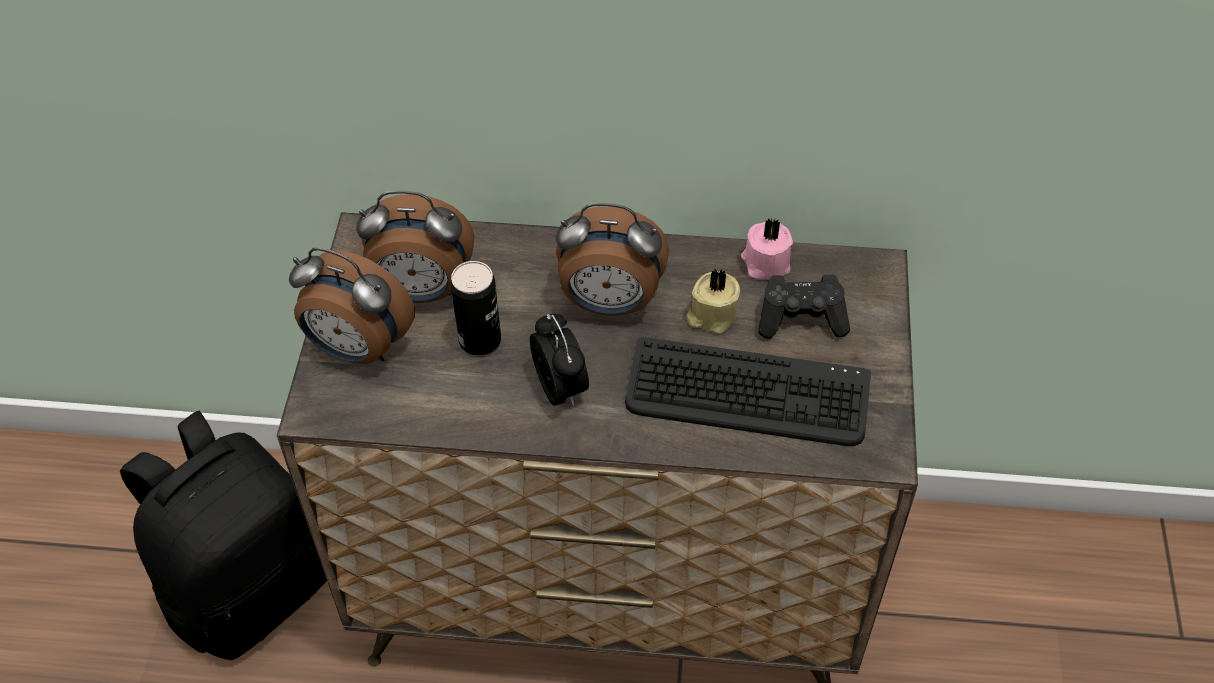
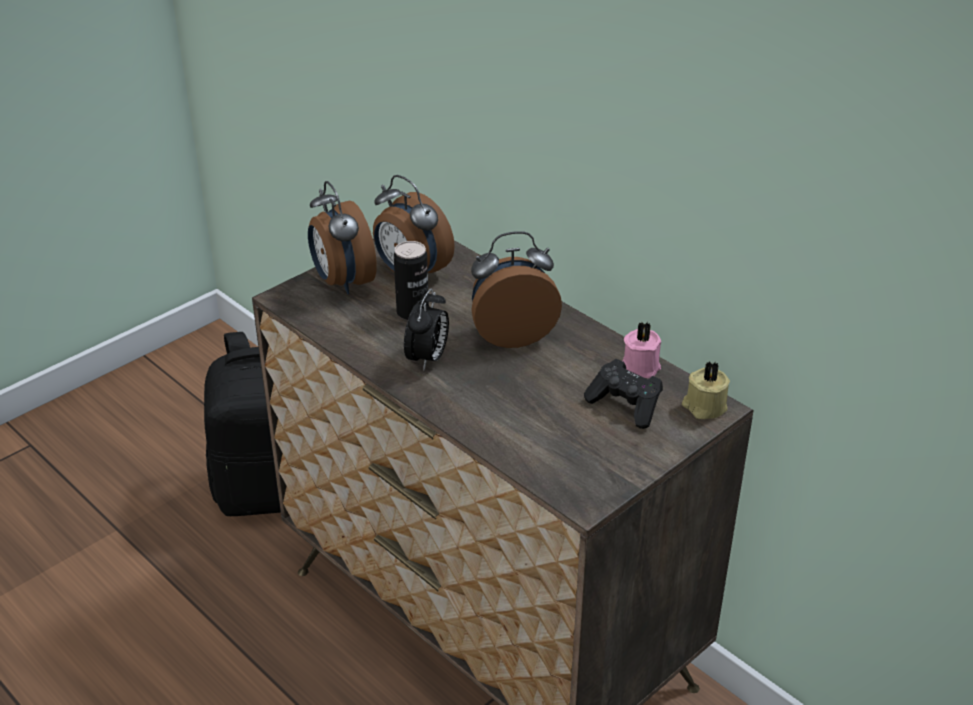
camera: 40 degrees right, 15 degrees down
(610, 303) = (512, 334): alarm clock -> alarm clock turned 120 degrees clockwise
(711, 315) = (568, 373): beige candle -> beige candle (703, 407)
(747, 395) = (536, 423): keyboard -> none

